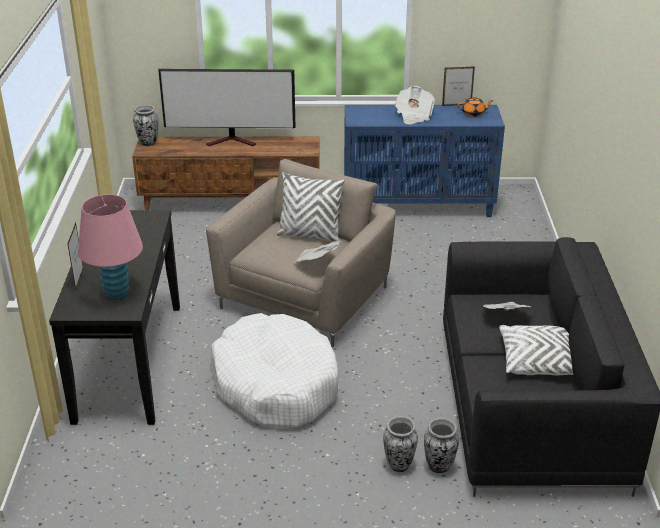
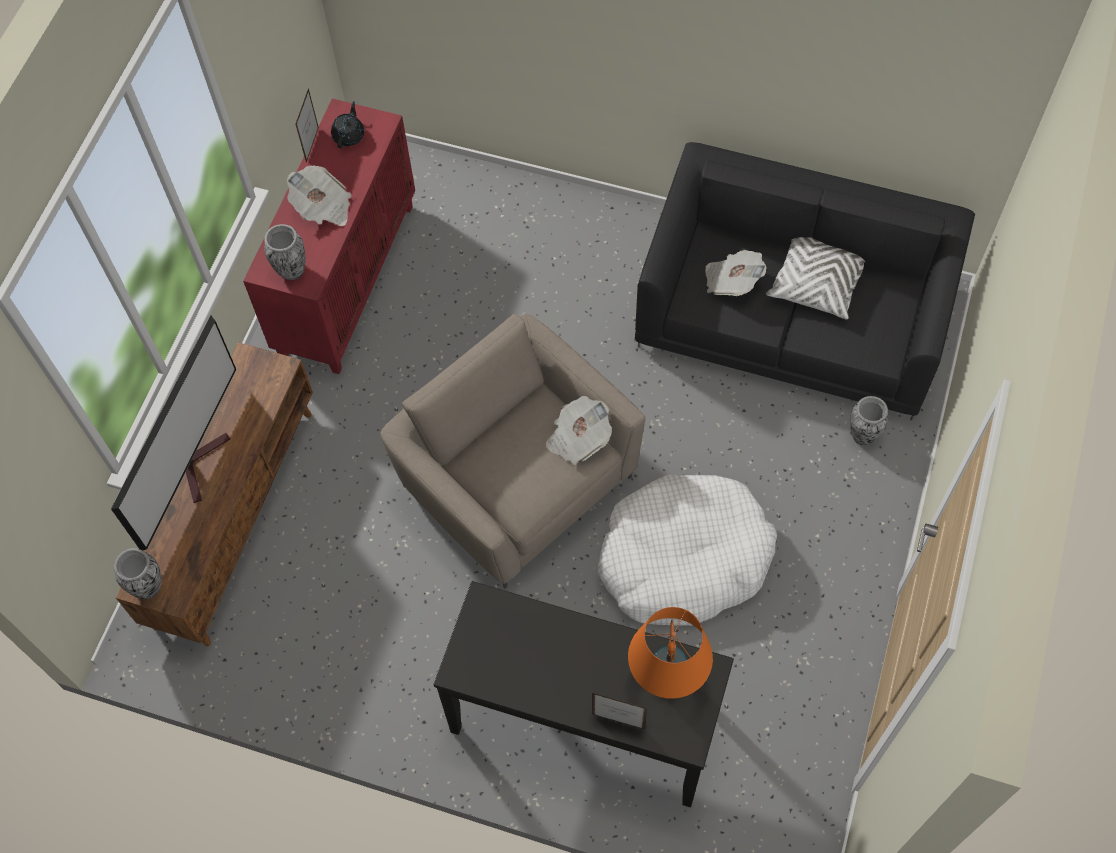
camera: 70 degrees left, 30 degrees up
(117, 293) = (666, 678): pink table lamp -> orange table lamp
(310, 235) = (508, 429): white pillow -> none
(399, 465) = (850, 471): vase -> vase (291, 271)
(418, 205) = (347, 279): blue cabinet -> red cabinet
(473, 114) = (349, 135): orange teapot -> black teapot

